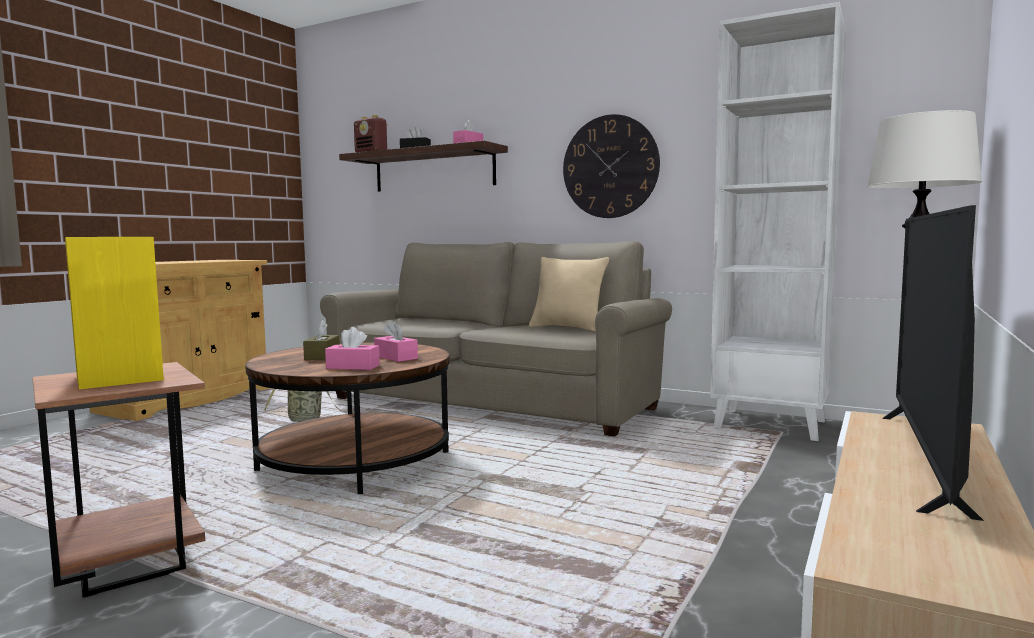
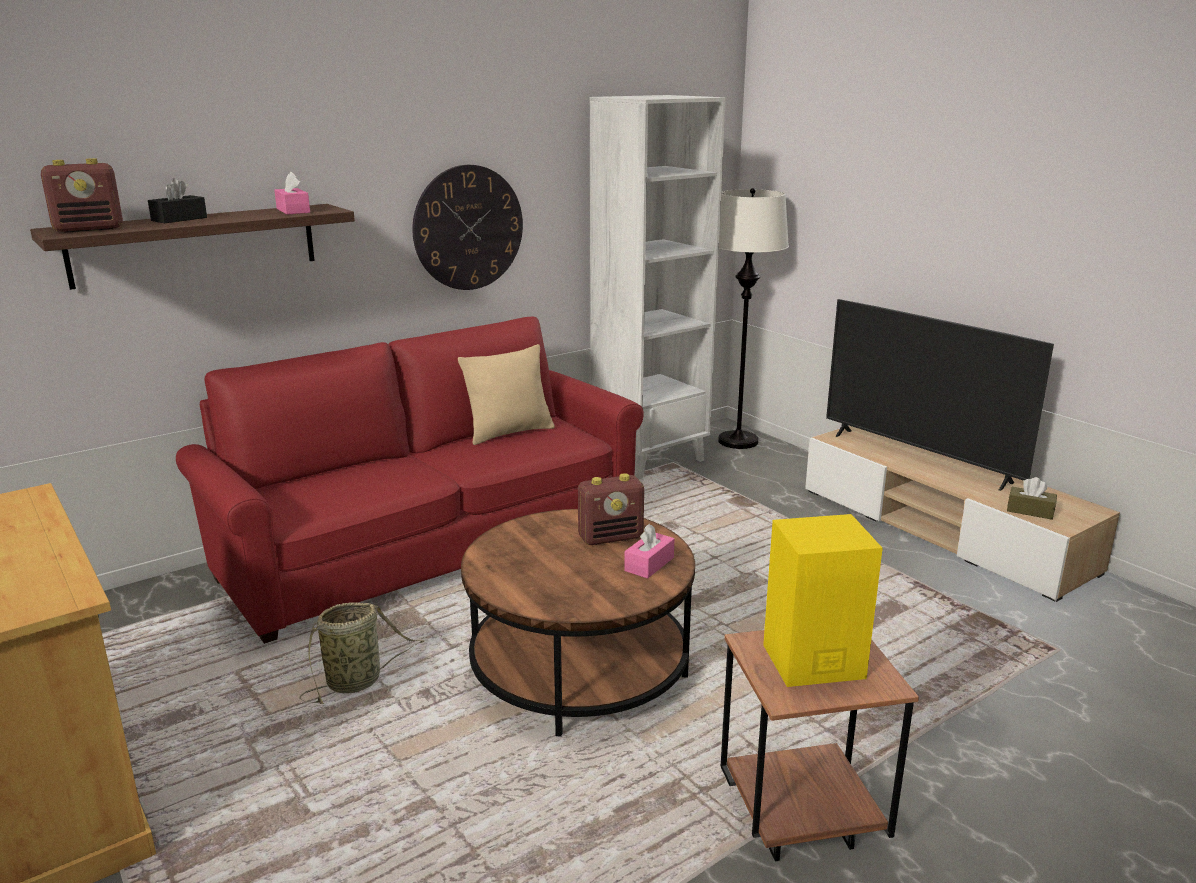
camera: 65 degrees left, 15 degrees up
(322, 356) = (560, 573): brown tissue box -> brown tissue box (1030, 511)
(396, 357) = (611, 537): pink tissue box -> radio
(495, 401) = (427, 546): beige sofa -> red sofa

